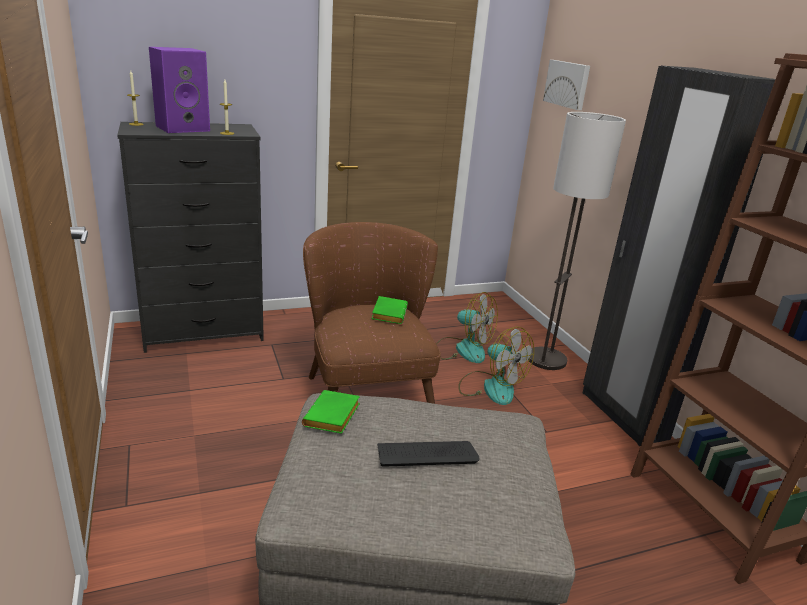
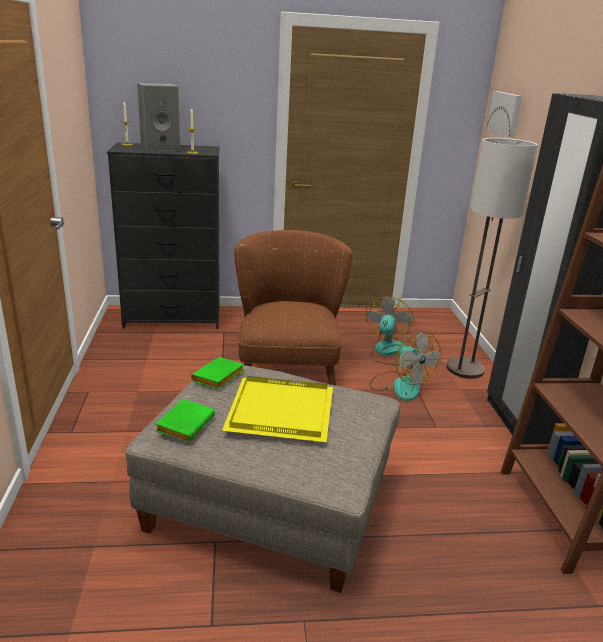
camera: 15 degrees right, 0 degrees up
(183, 128) = (161, 148): purple speaker -> grey speaker
(388, 313) = (304, 308): green book -> green book (185, 424)
(426, 454) = (278, 412): keyboard -> yellow tray
(462, 349) = (388, 352): fan -> fan turned 120 degrees counterclockwise

